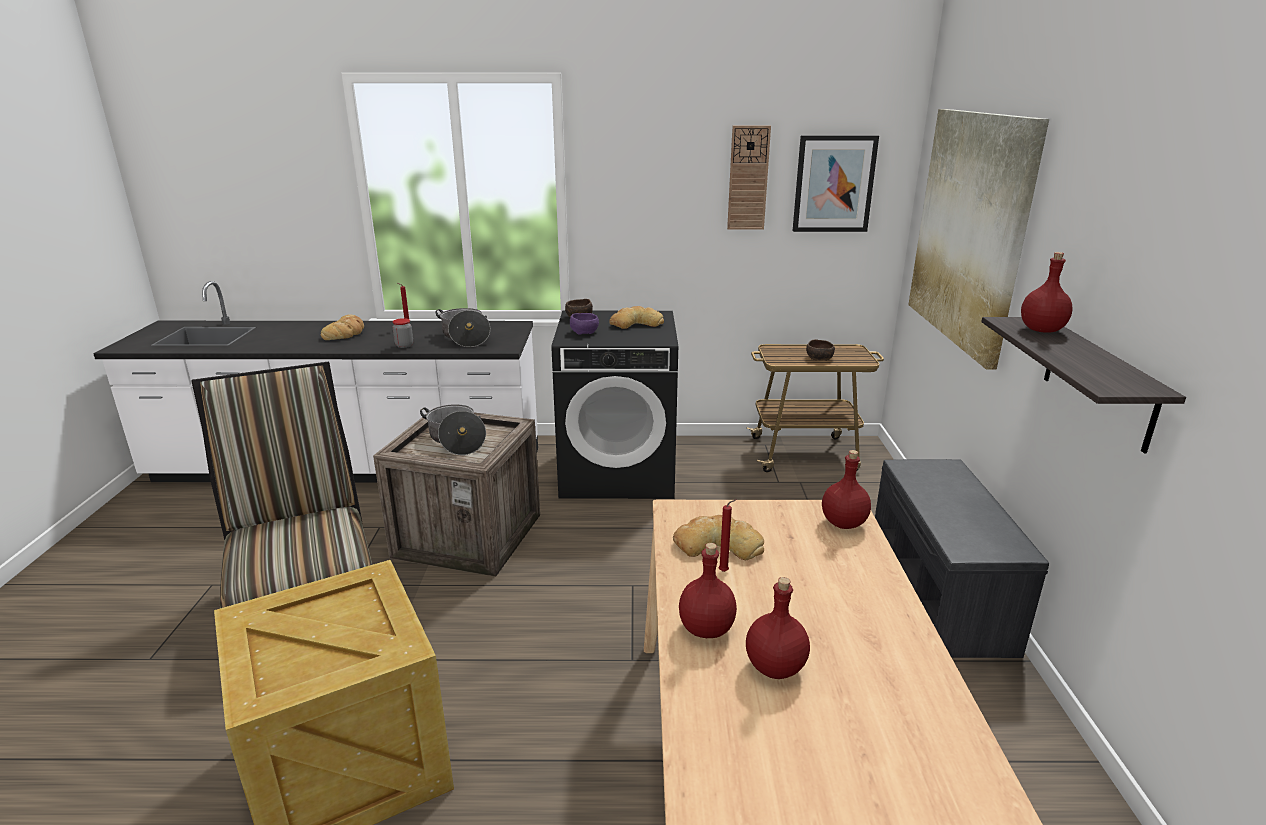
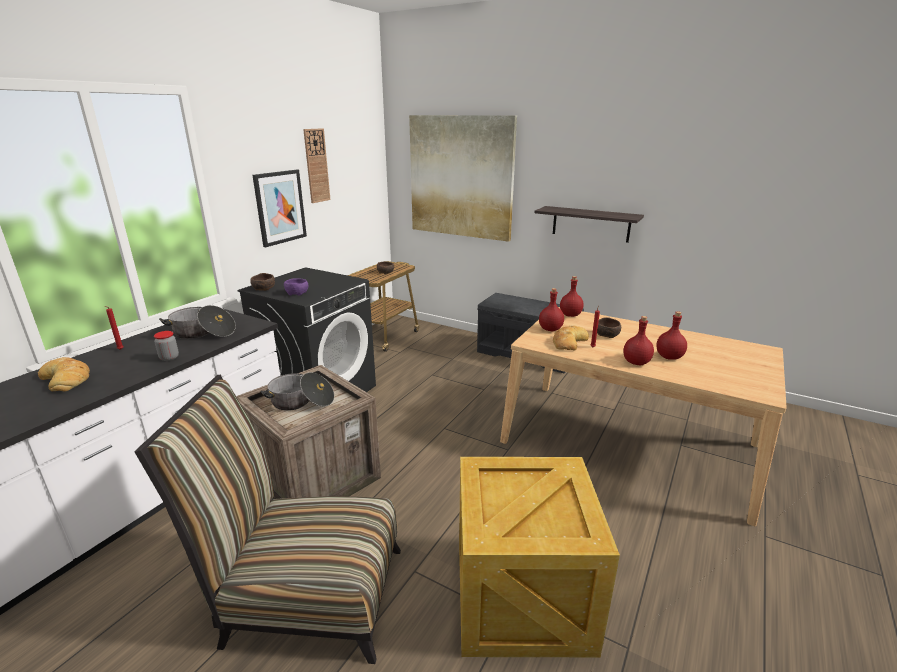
camera: 60 degrees left, 0 degrees up
(635, 323) = (310, 279): bread -> none
(798, 577) = (607, 335): none -> brown bowl
(834, 184) = (355, 165): picture -> picture (280, 207)
(1040, 330) = (561, 209): red bottle -> red bottle (550, 329)

